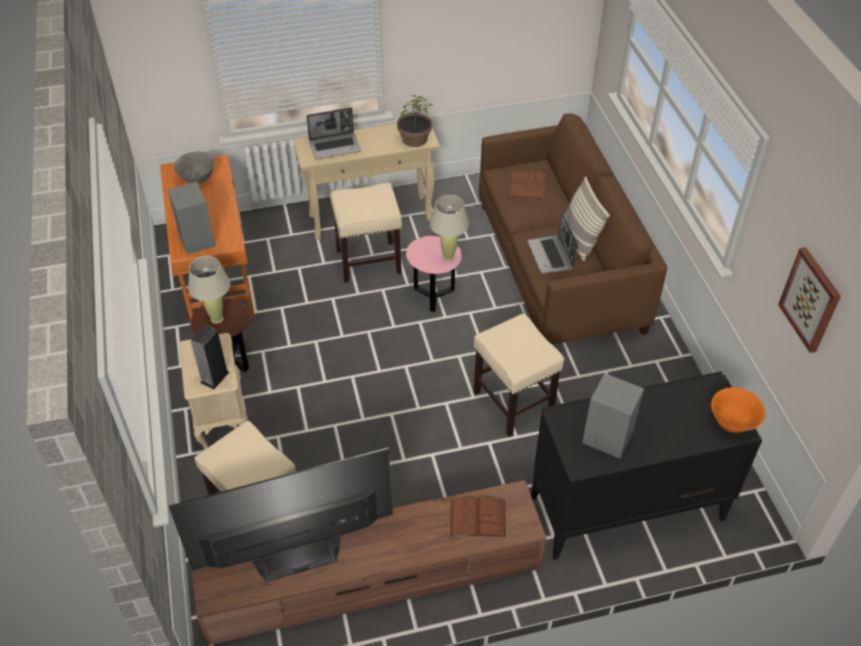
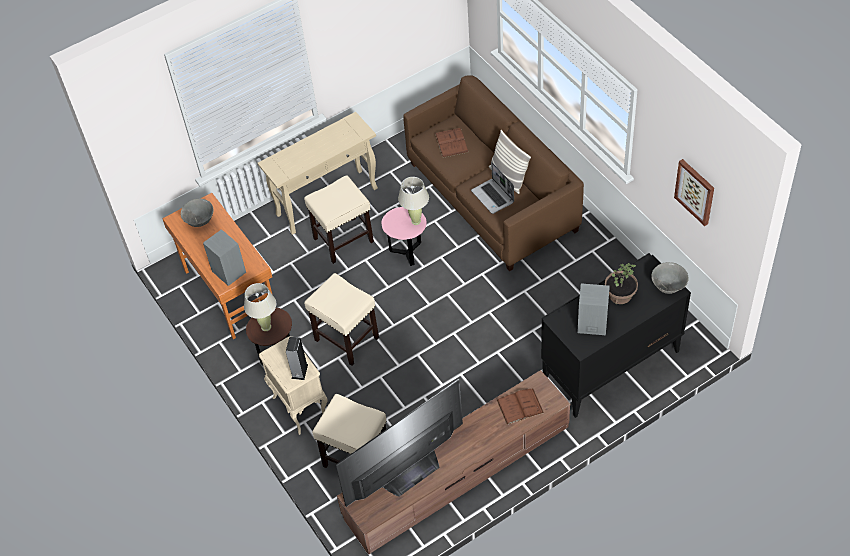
camera: 15 degrees left, 5 degrees up
(335, 146) = (294, 159): laptop -> none
(414, 139) = (353, 133): potted plant -> potted plant (620, 294)
(512, 402) = (501, 316): beige stool -> beige stool (346, 339)
(732, 423) = (668, 287): orange bowl -> grey bowl

